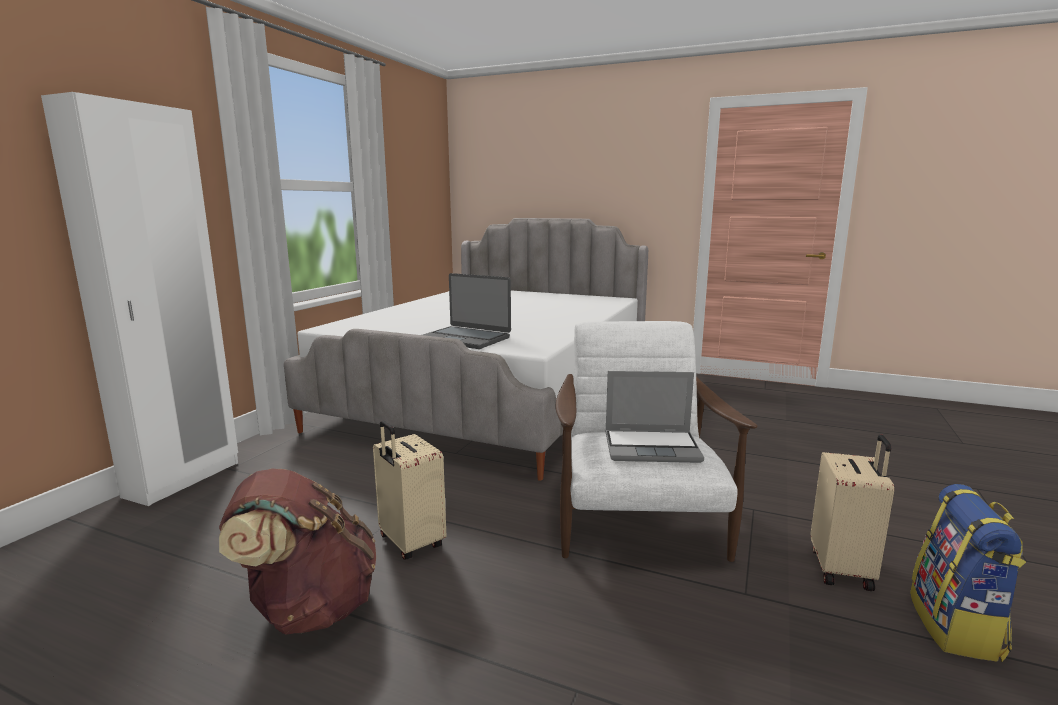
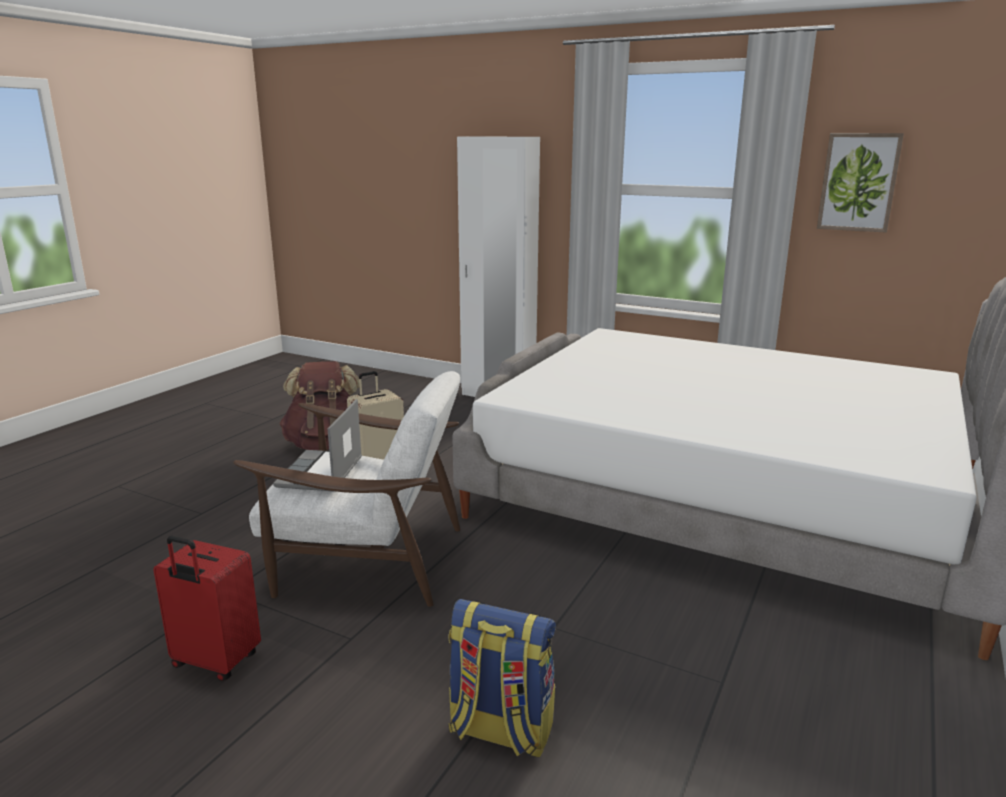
camera: 95 degrees right, 5 degrees up
(396, 178) = (858, 182): none -> picture
(465, 339) = (561, 374): laptop -> none
(843, 569) = (215, 662): beige suitcase -> red suitcase
(956, 627) = (97, 699): backpack -> backpack (500, 731)

